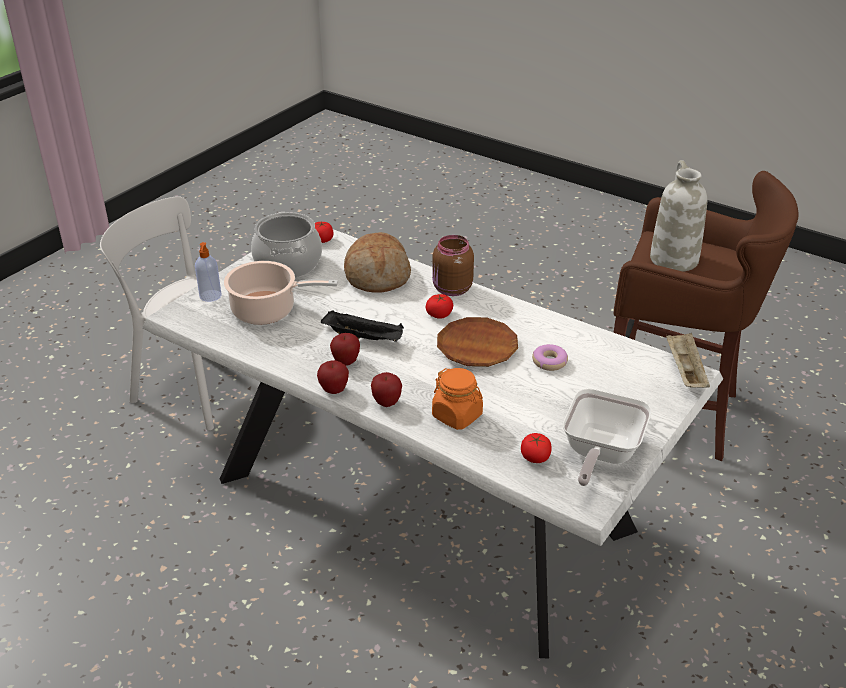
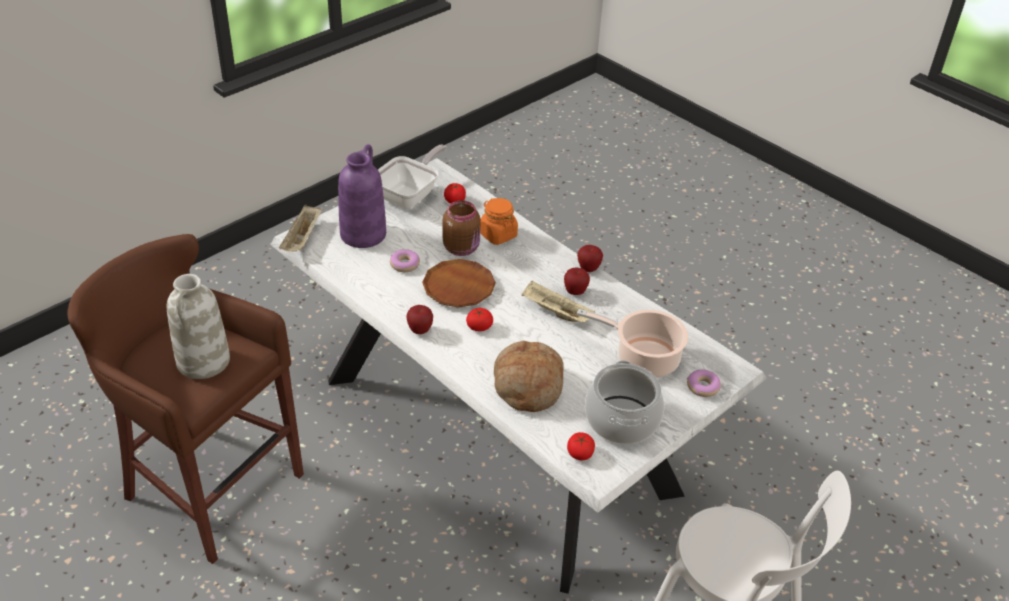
camera: 170 degrees left, 5 degrees up
(210, 296) = (703, 387): soap dispenser -> donut
(364, 338) = (555, 312): black tray -> beige tray
(386, 403) = (548, 252): apple -> apple (420, 330)
(451, 289) = (457, 354): brown jar -> brown jar (462, 248)
(621, 390) = (363, 233): none -> purple vase

